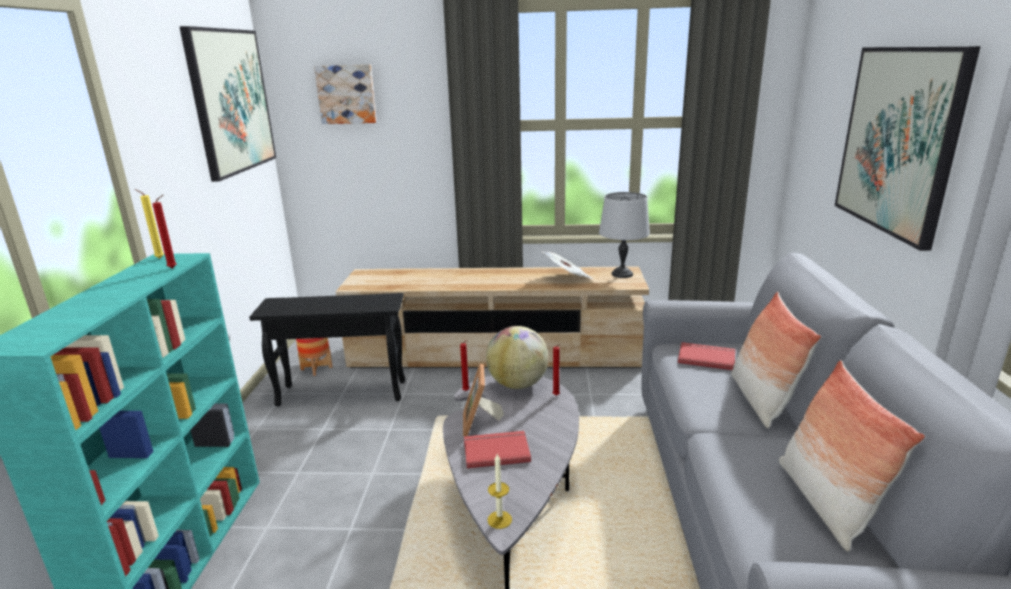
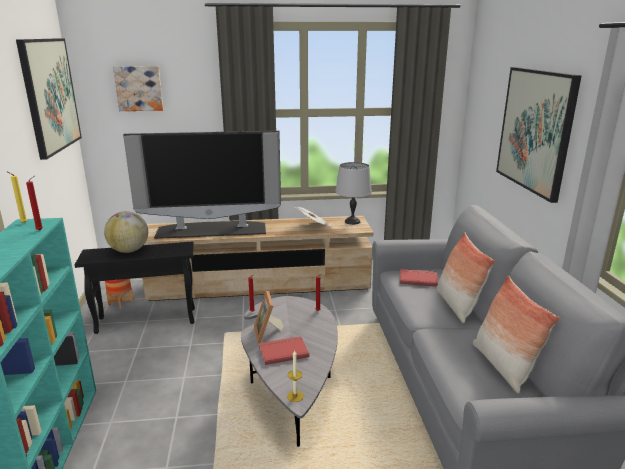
camera: 10 degrees left, 0 degrees up
(432, 279) = (212, 230): none -> television
(518, 384) = (289, 304): globe -> globe (129, 250)

